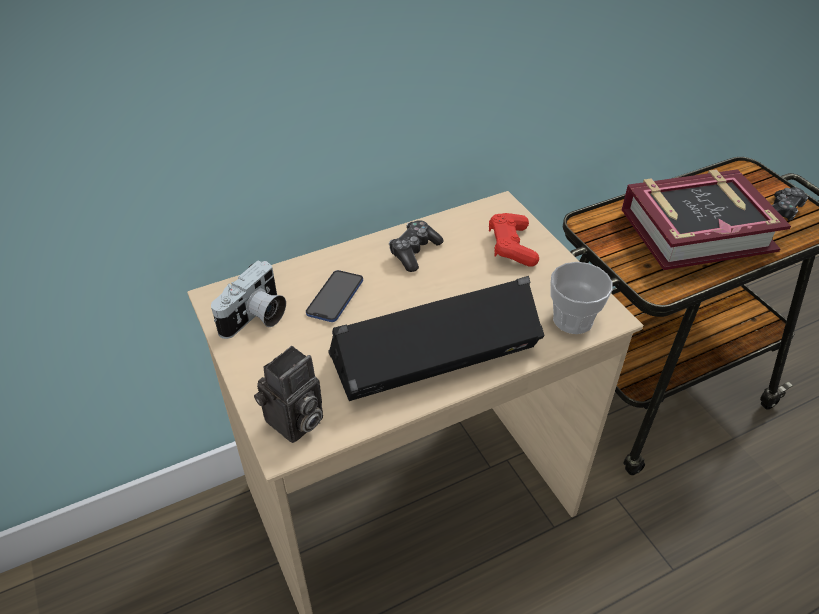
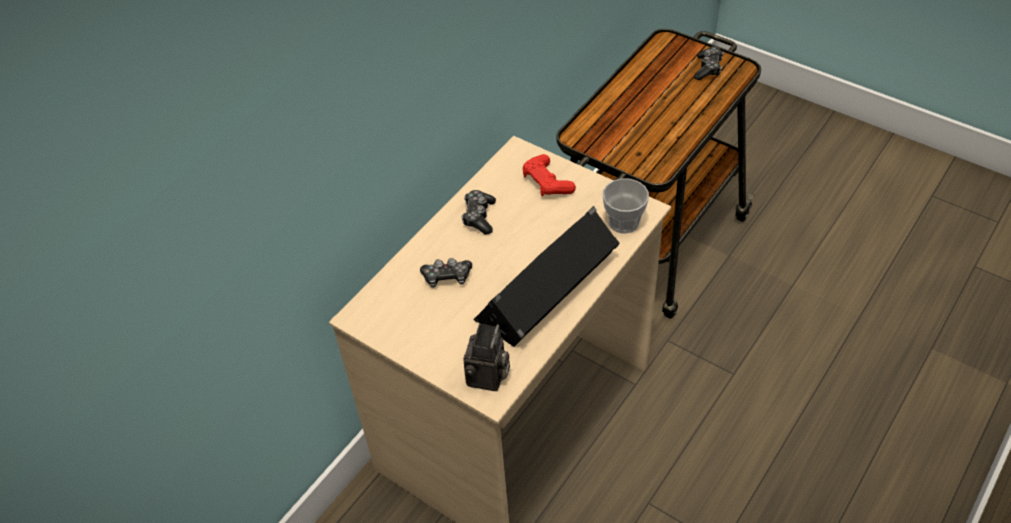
camera: 25 degrees left, 5 degrees up
(256, 318) = (401, 319): camera -> none
(335, 297) = (447, 277): phone -> game controller
(696, 229) = (658, 109): book -> none

